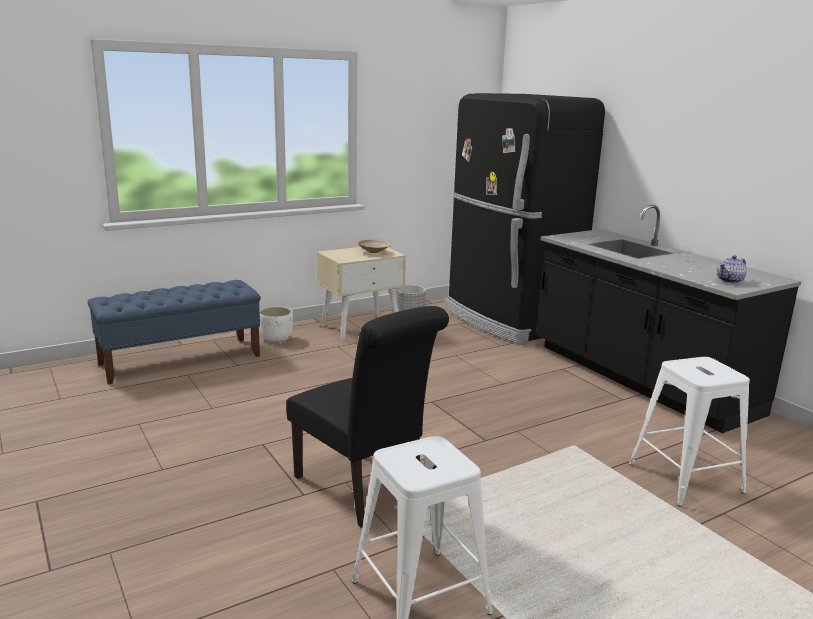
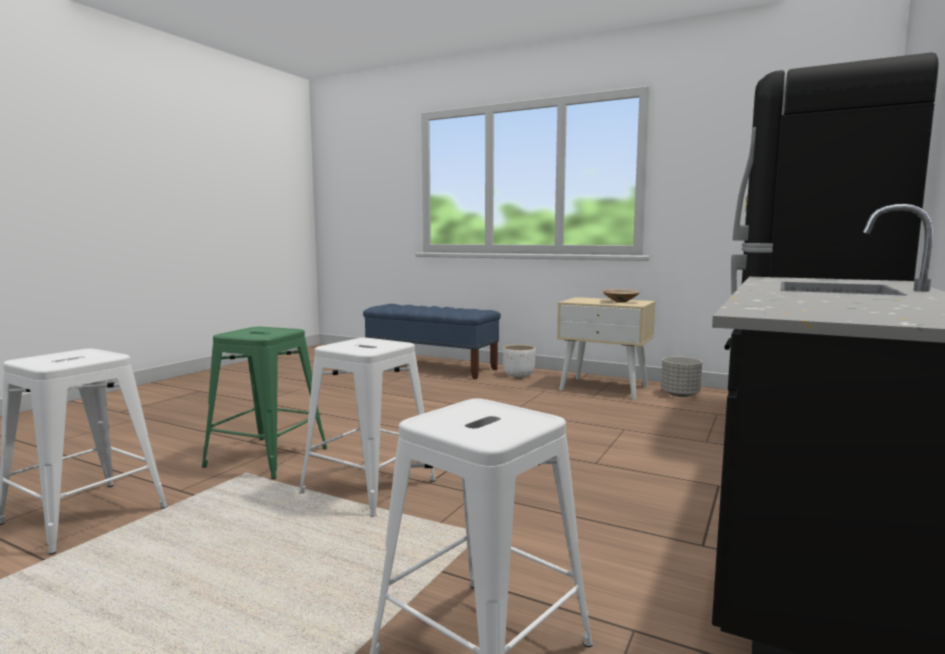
camera: 60 degrees right, 10 degrees down
(363, 491) = (267, 457): black chair -> green stool
(473, 462) = (368, 487): none -> white stool
(730, 281) = (819, 311): teapot -> none

